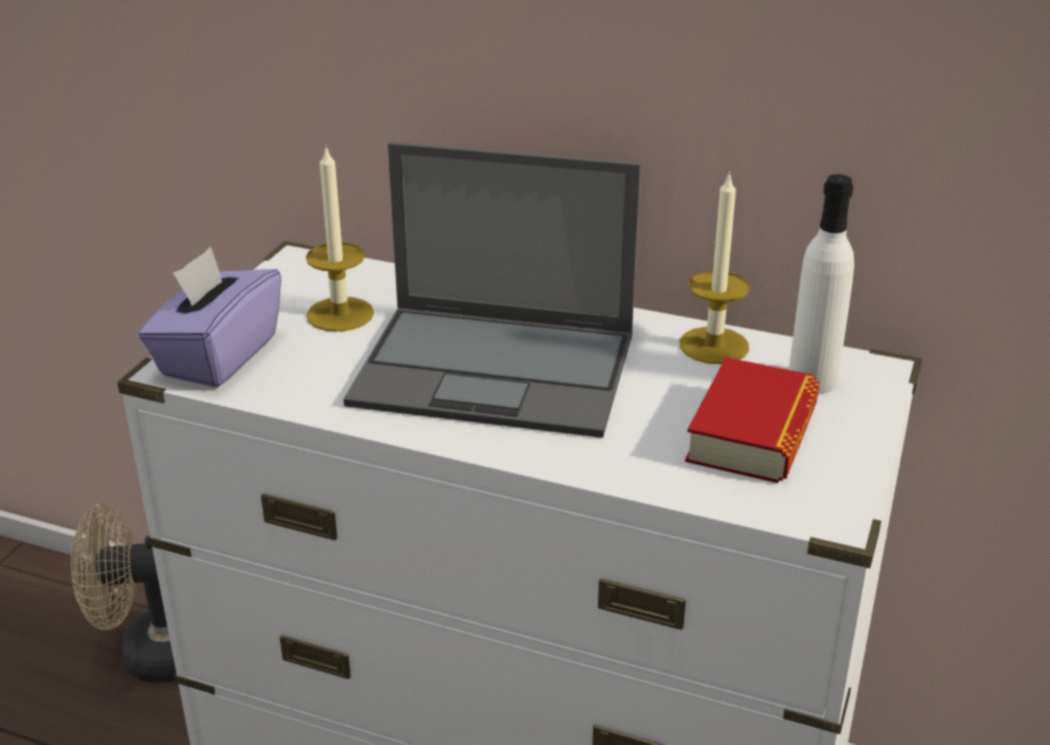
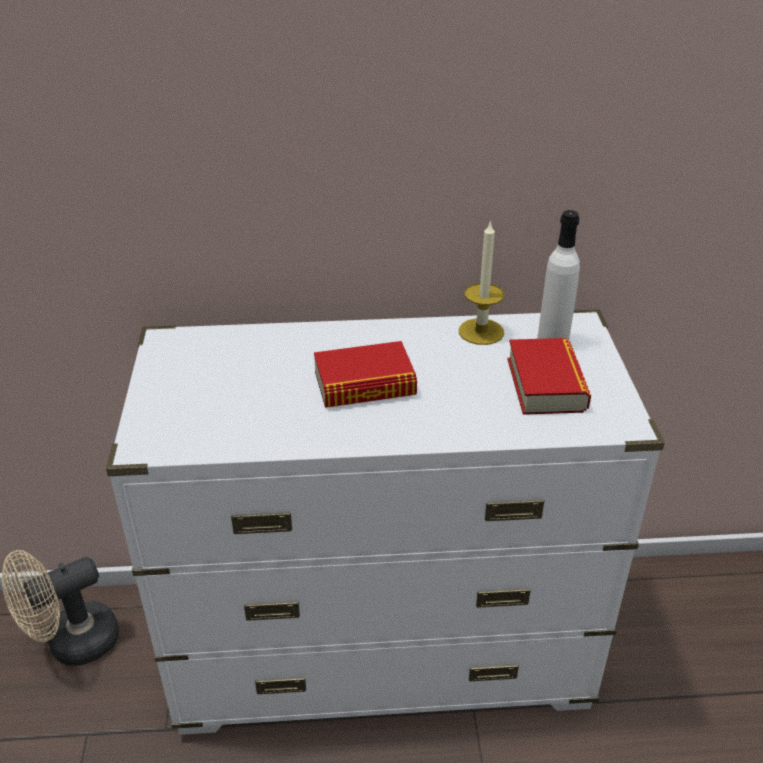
camera: 25 degrees left, 5 degrees up
(217, 356) = (166, 428): purple tissue box -> none
(340, 314) = (228, 372): candle -> none
(498, 370) = (364, 384): laptop -> book

